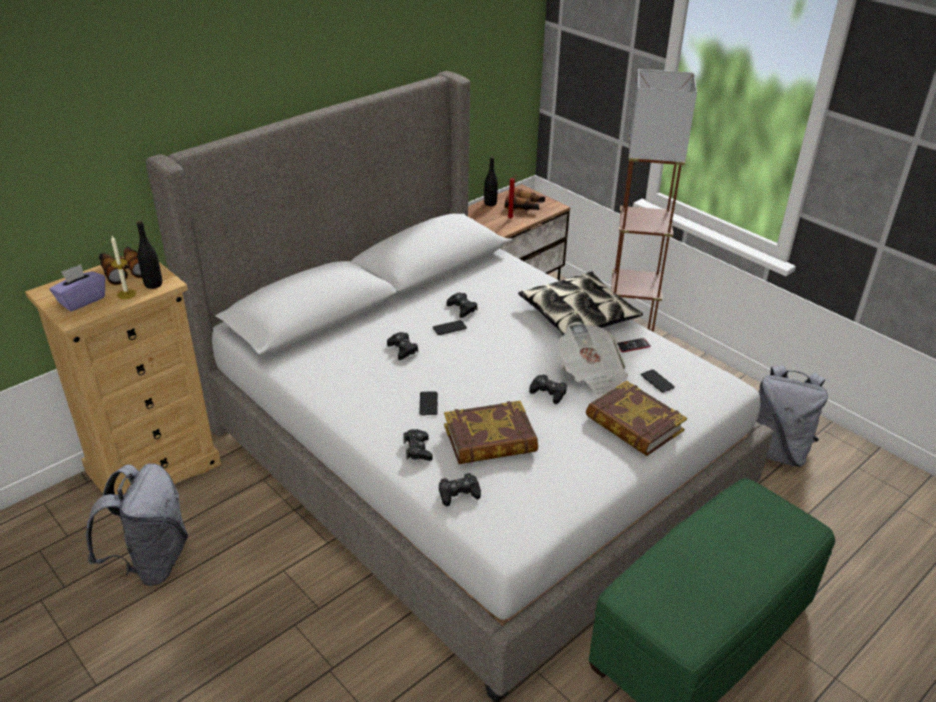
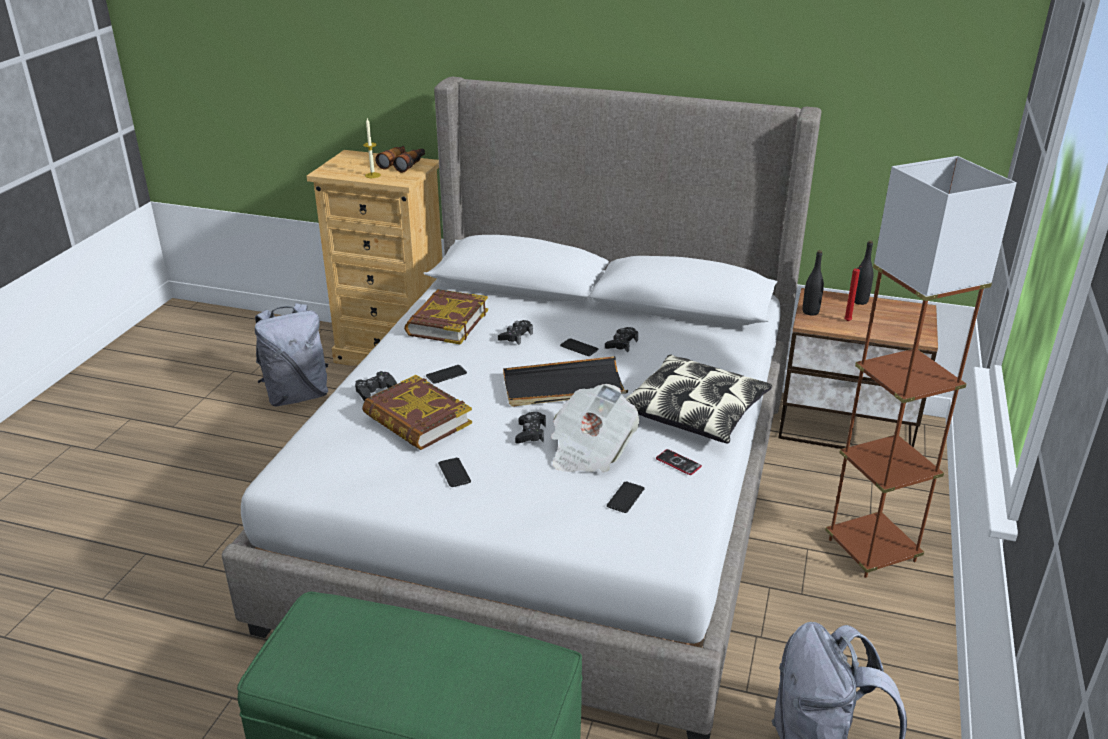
camera: 60 degrees right, 5 degrees down
(82, 300) = (350, 167): purple tissue box -> none
(153, 284) = (395, 178): black bottle -> black bottle (810, 312)
(458, 493) = (328, 428): black game controller -> none
(500, 355) = (563, 387): none -> black tray
(525, 206) = (888, 321): binoculars -> none
(574, 446) = (454, 473): none -> phone
(634, 424) = (526, 501): book -> book (447, 322)

